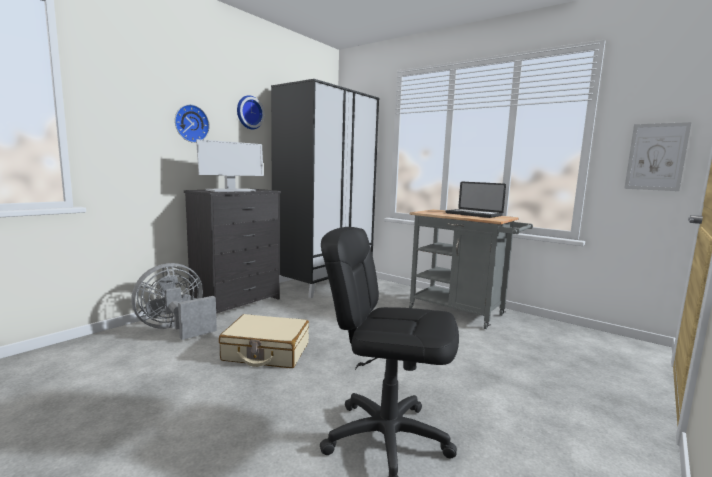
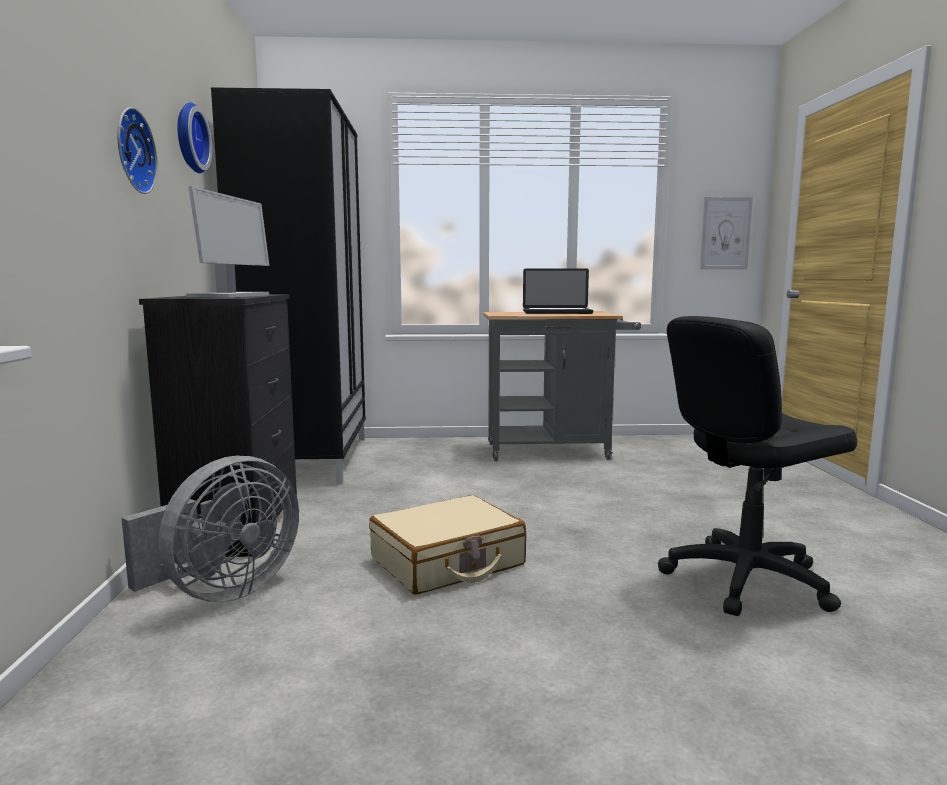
camera: 40 degrees left, 0 degrees up
(176, 329) = (222, 591): grey fan -> grey fan turned 150 degrees counterclockwise

